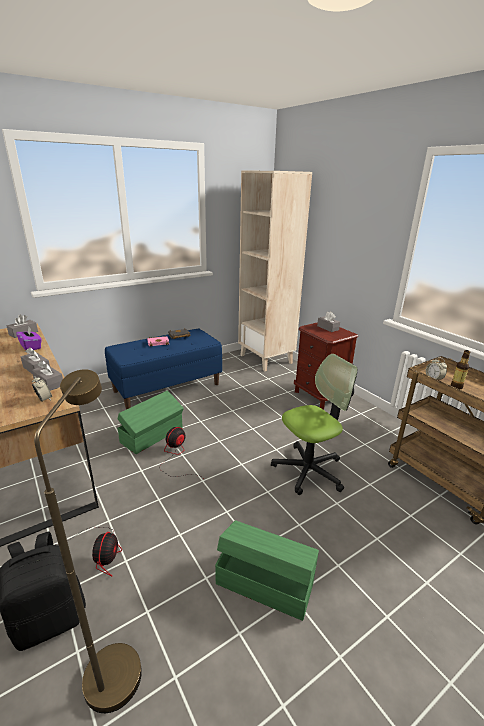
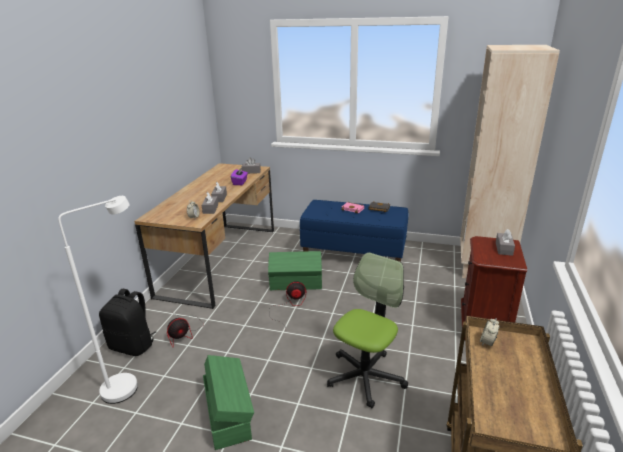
camera: 50 degrees right, 0 degrees up
(115, 660) = (129, 384): brown floor lamp -> white floor lamp
(308, 470) = (365, 377): office chair -> office chair turned 75 degrees counterclockwise
(456, 387) = (495, 362): bottle -> none

